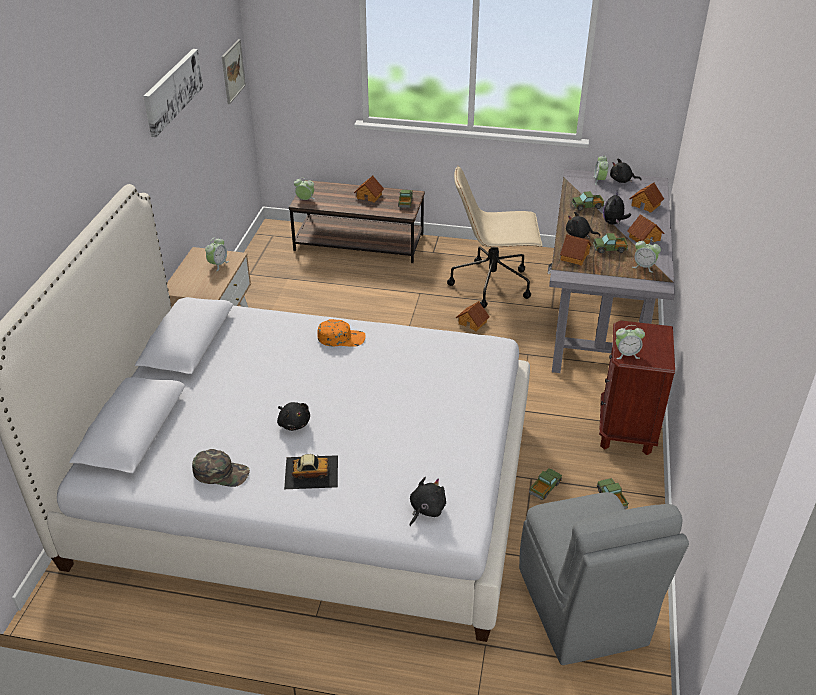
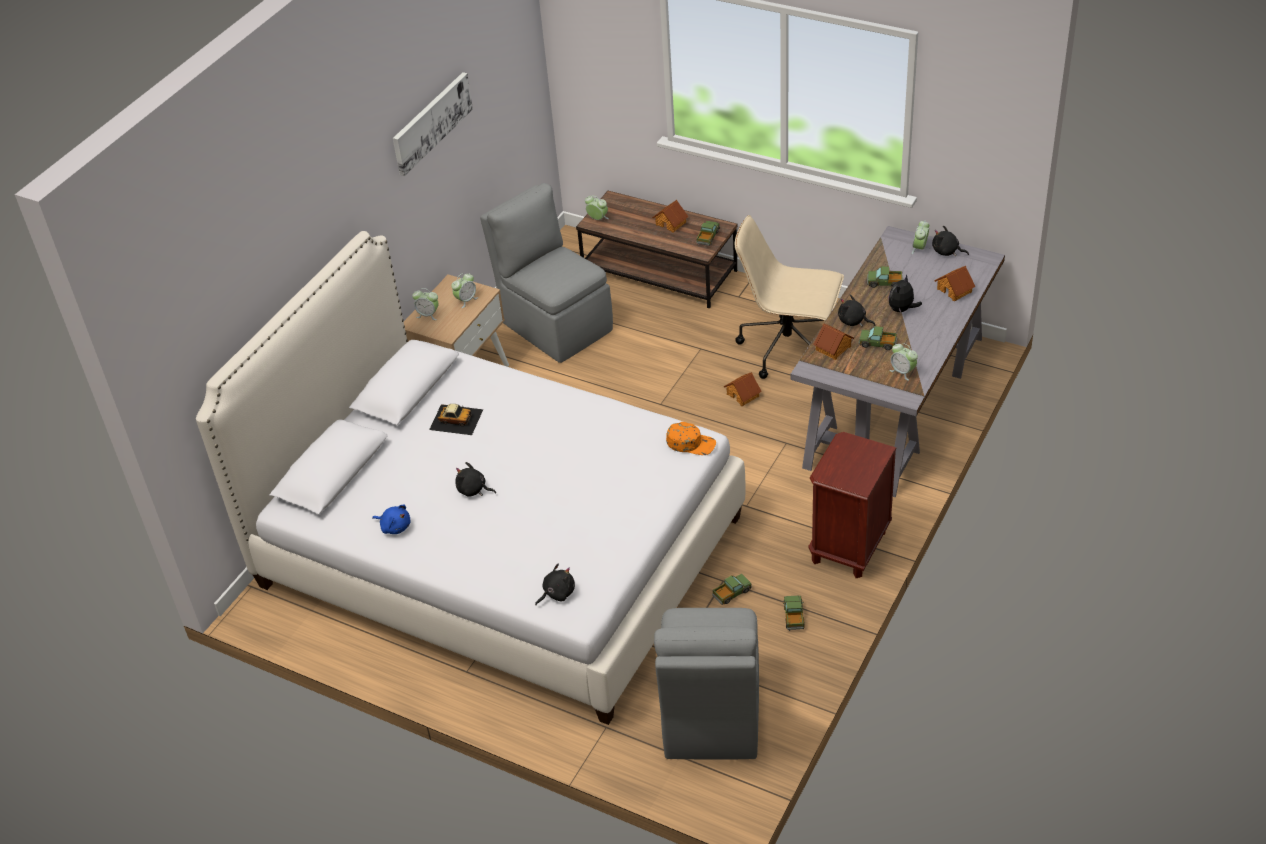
camera: 20 degrees right, 5 degrees up
(221, 473) = (394, 526): green cap -> blue plush toy
(233, 71) = (522, 76): picture -> none
(285, 291) = (555, 325): none -> grey chair
(293, 423) = (473, 490): black plush toy -> black plush toy turned 135 degrees clockwise
(311, 471) = (471, 539): toy car -> toy car (456, 419)
(341, 338) = (552, 407): orange cap -> orange cap (691, 443)
(626, 354) = (827, 471): alarm clock -> alarm clock (428, 315)
(644, 238) = (925, 335): toy house -> none

